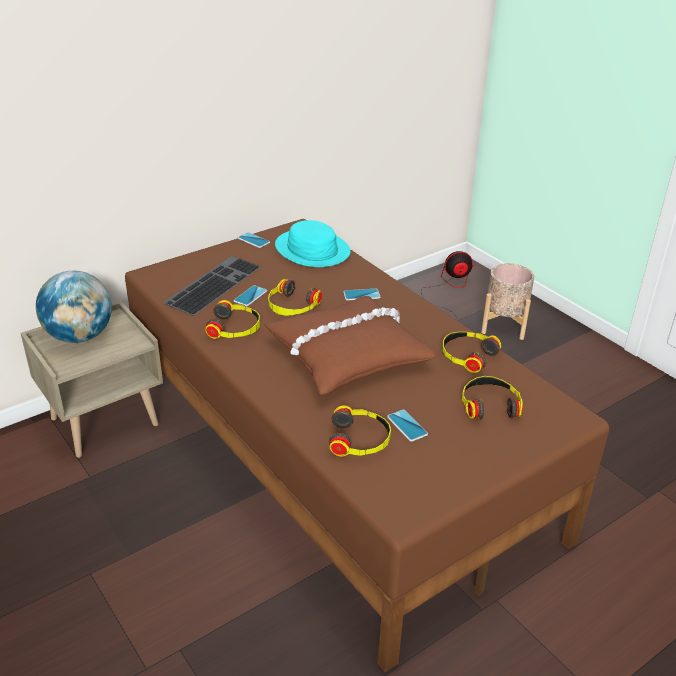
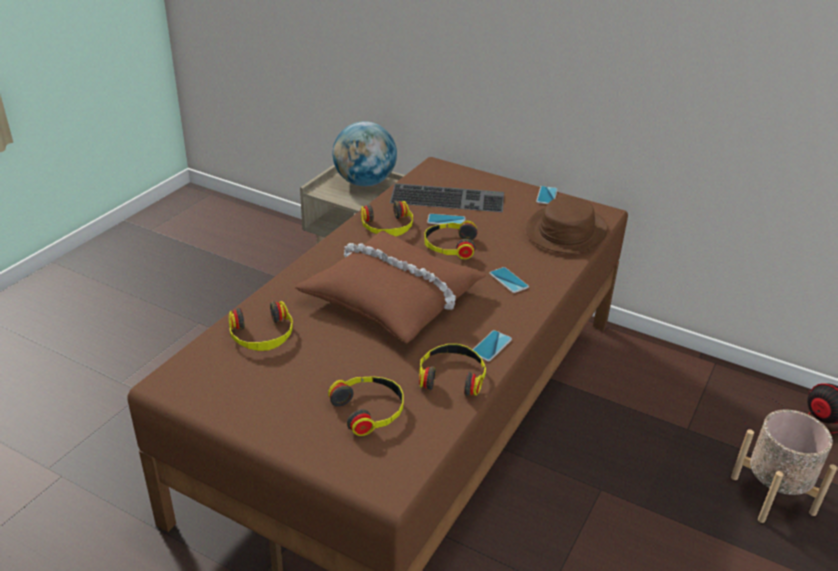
camera: 65 degrees right, 0 degrees up
(312, 250) = (566, 231): turquoise hat -> brown hat
(407, 426) = (299, 359): phone -> phone (491, 346)

